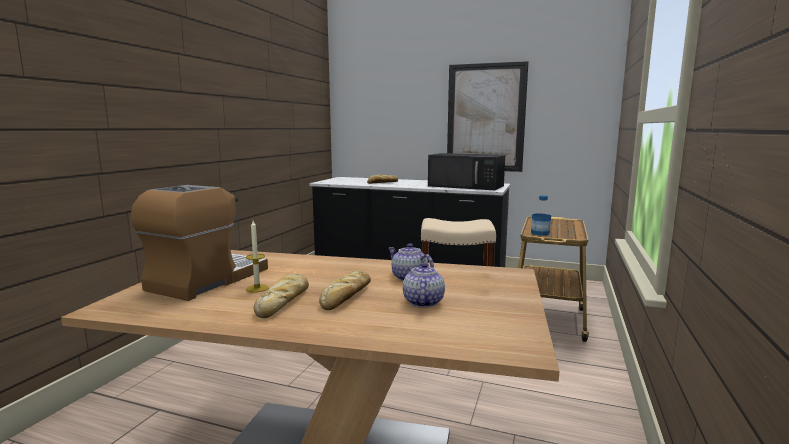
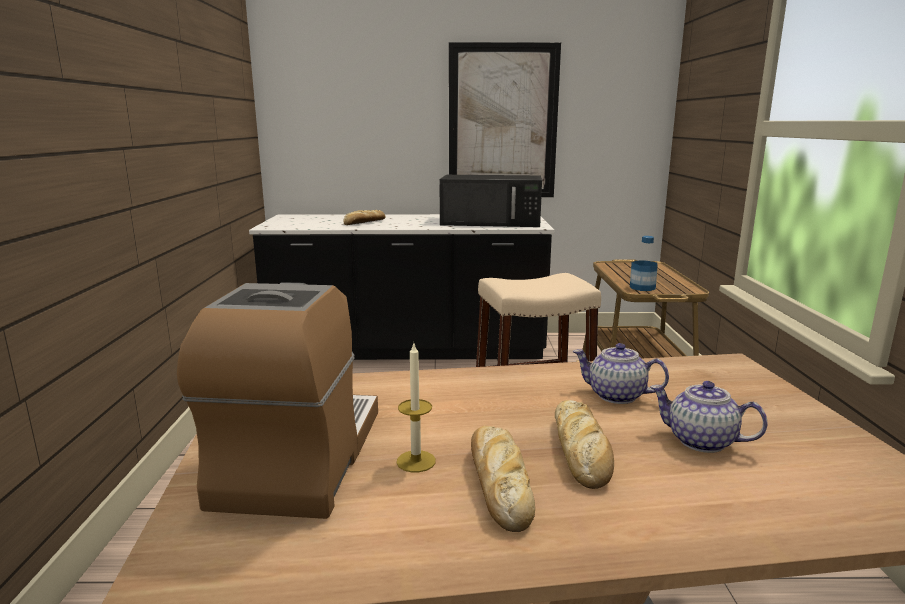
camera: 20 degrees left, 5 degrees up
(422, 302) = (700, 441): teapot -> teapot turned 45 degrees counterclockwise

